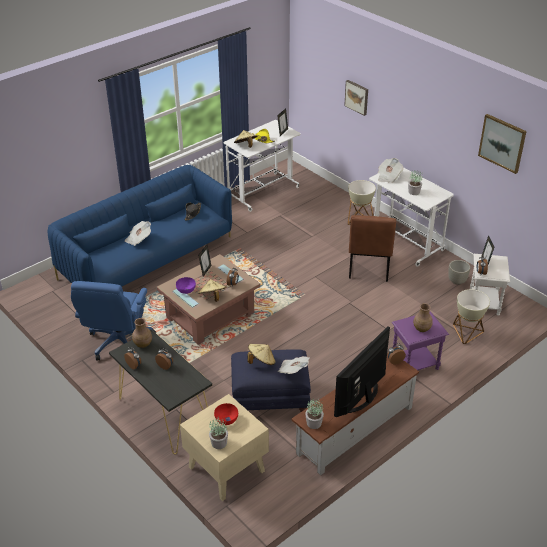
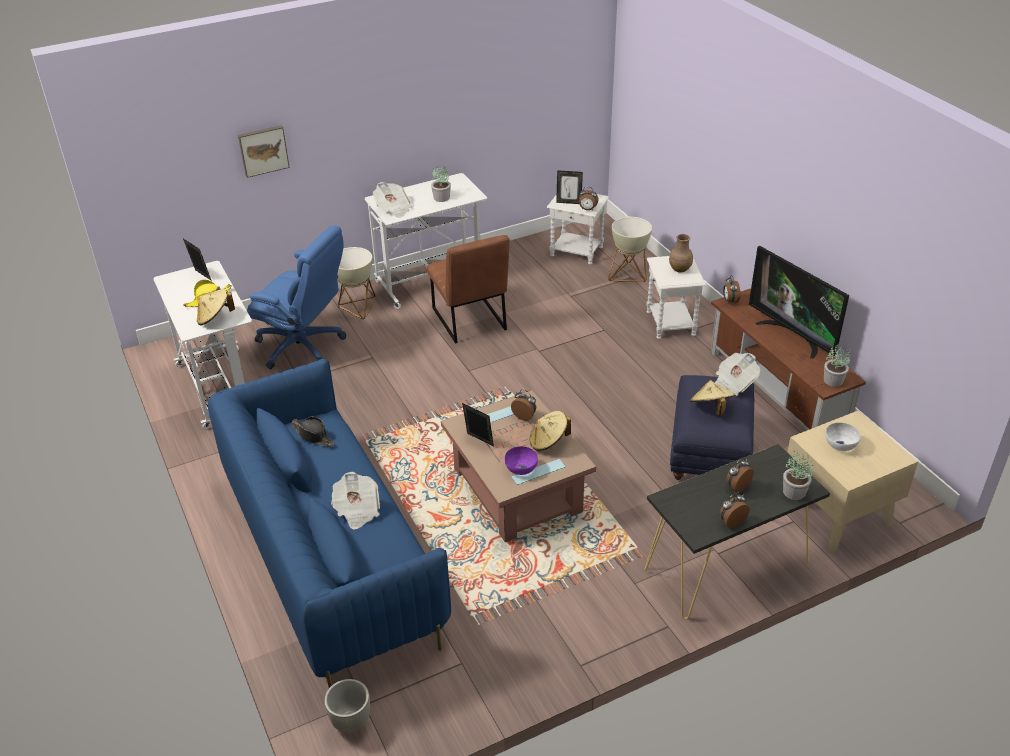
camera: 75 degrees left, 0 degrees up
(118, 345) = (554, 611): blue office chair -> blue office chair (305, 348)
(143, 344) = (682, 507): brown vase -> none
(219, 442) = (883, 456): potted plant -> potted plant (793, 492)
(226, 419) = (840, 445): red bowl -> white bowl
(368, 267) = (469, 320): brown chair -> brown chair turned 45 degrees clockwise
(415, 364) = (671, 323): purple side table -> white side table
(456, 281) = (529, 260): grey planter -> grey planter (350, 722)
(502, 143) = (509, 62): picture -> none

